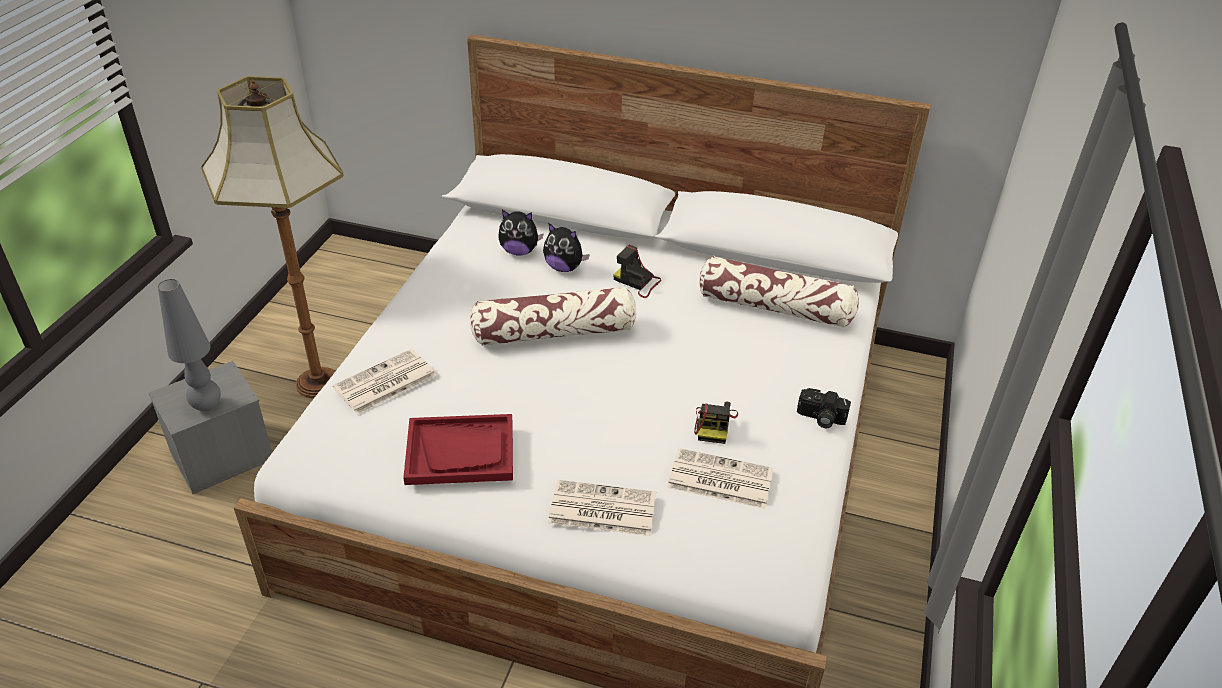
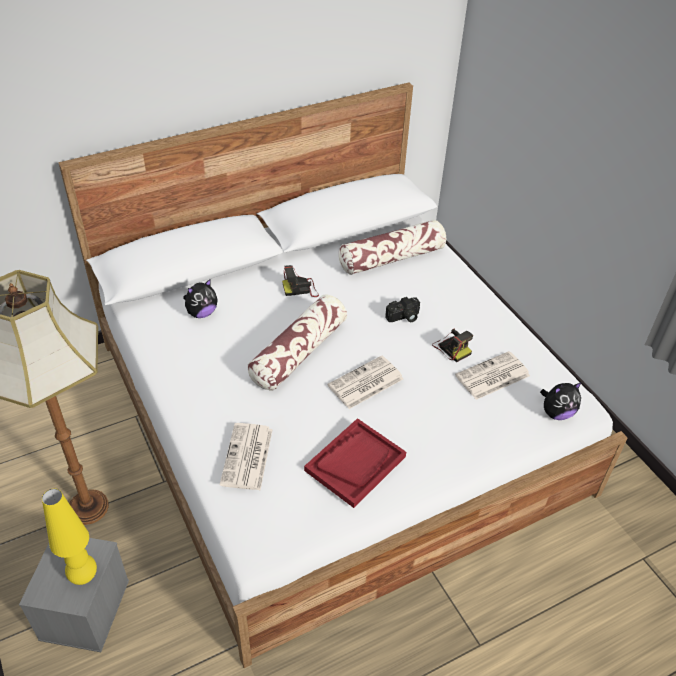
camera: 45 degrees left, 5 degrees up
(207, 406) = (84, 576): grey table lamp -> yellow table lamp
(564, 268) = (245, 306): plush toy -> plush toy (556, 413)
(601, 509) = (464, 437): newspaper -> newspaper (365, 383)
(820, 418) = (491, 308): camera -> camera (403, 317)

